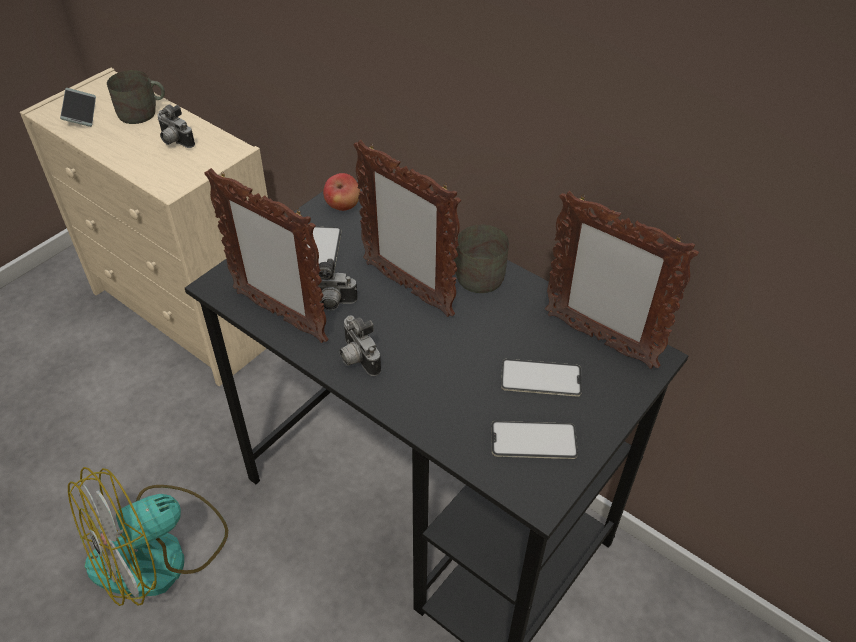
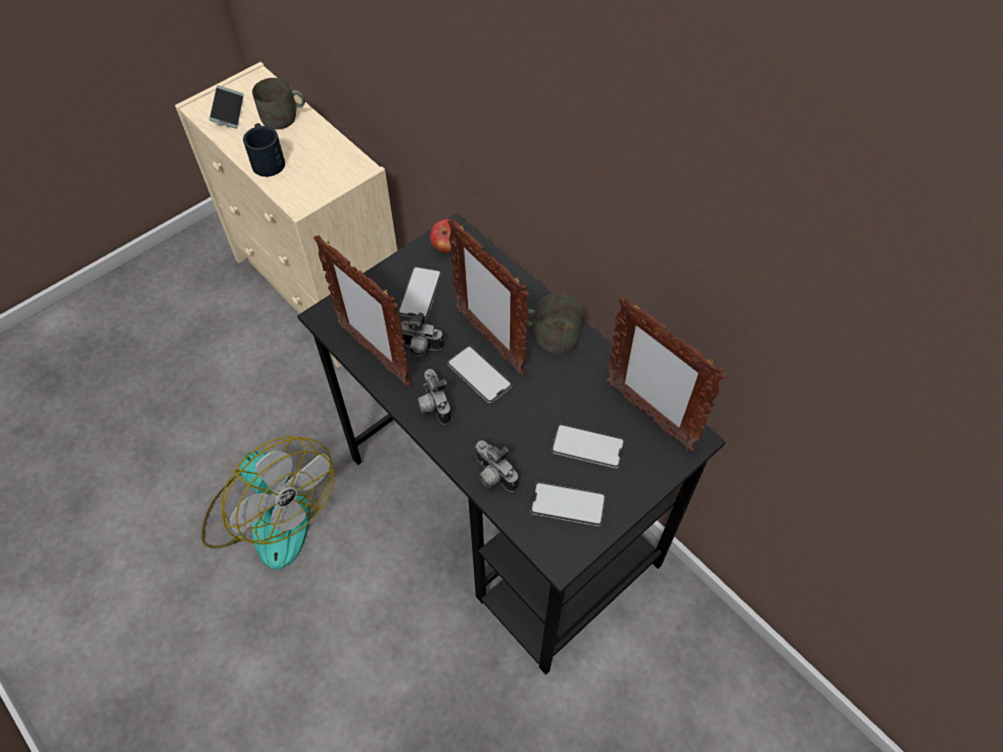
camera: 10 degrees right, 10 degrees up
(129, 151) = (267, 159): none -> black mug
(159, 552) = (270, 514): fan -> fan turned 105 degrees counterclockwise
(174, 142) = (309, 154): camera -> camera (492, 476)
(403, 321) = (479, 374): none -> phone

